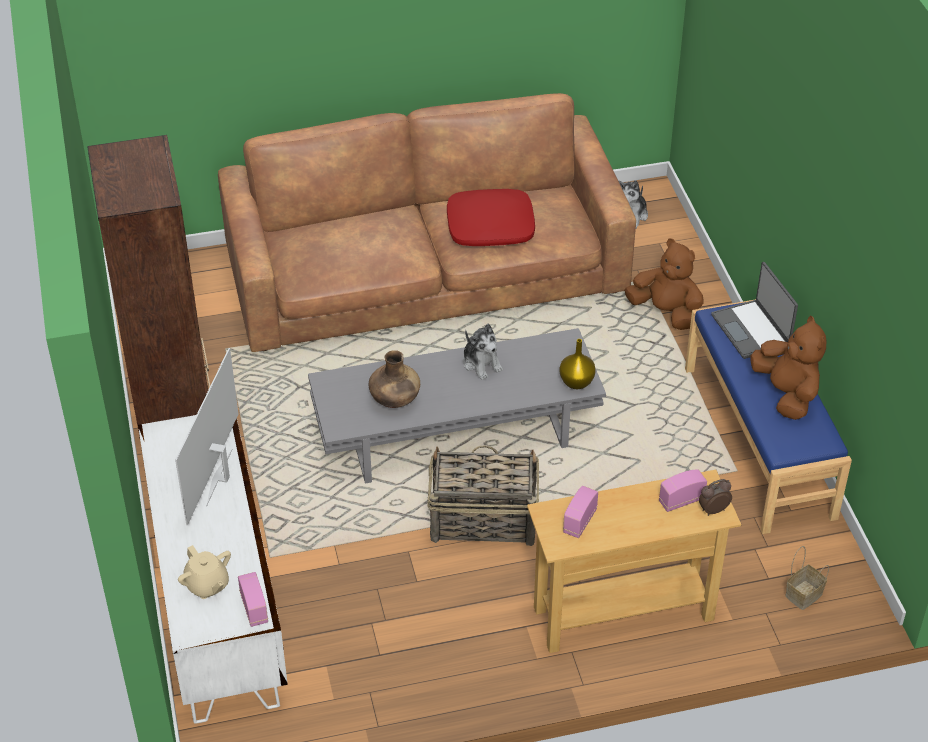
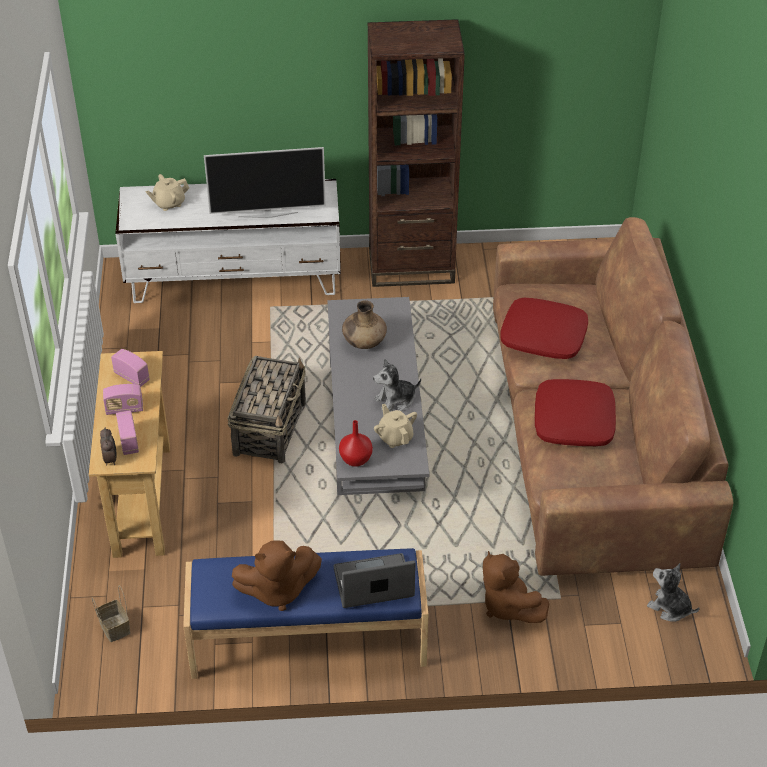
camera: 100 degrees right, 0 degrees up
(221, 478) = (268, 214): television -> television turned 150 degrees clockwise
(254, 608) = (139, 222): radio -> radio (124, 409)
(372, 254) = (543, 337): none -> red pillow
(536, 357) = (395, 437): none -> beige teapot
(576, 383) = (355, 459): yellow vase -> red vase
(666, 312) = (507, 605): brown plush toy -> brown plush toy turned 105 degrees clockwise

